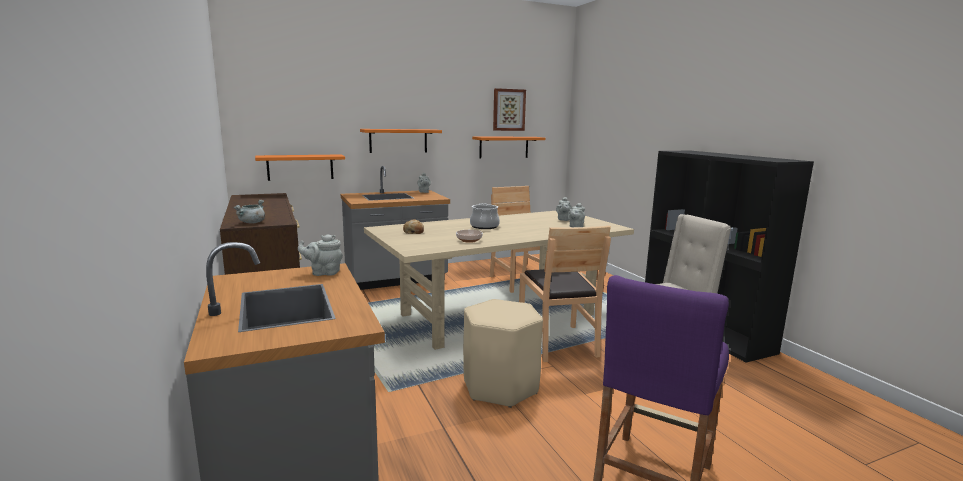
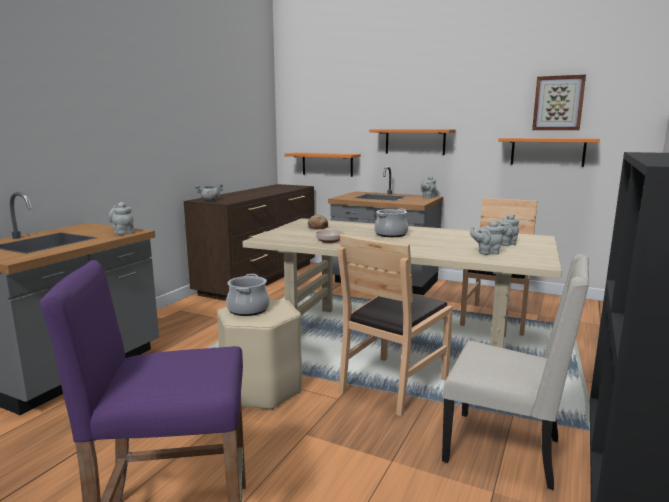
camera: 50 degrees right, 0 degrees up
(497, 313) = (248, 309): none -> cooking pot

